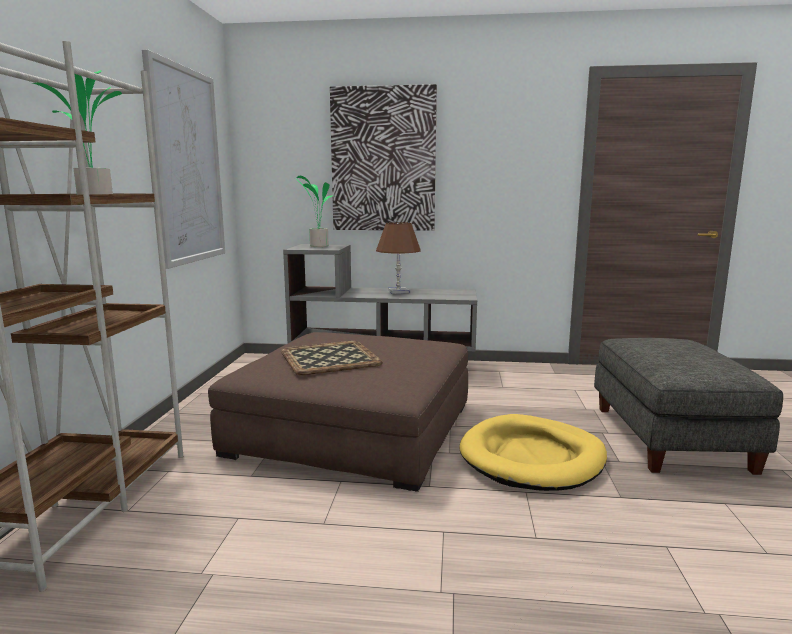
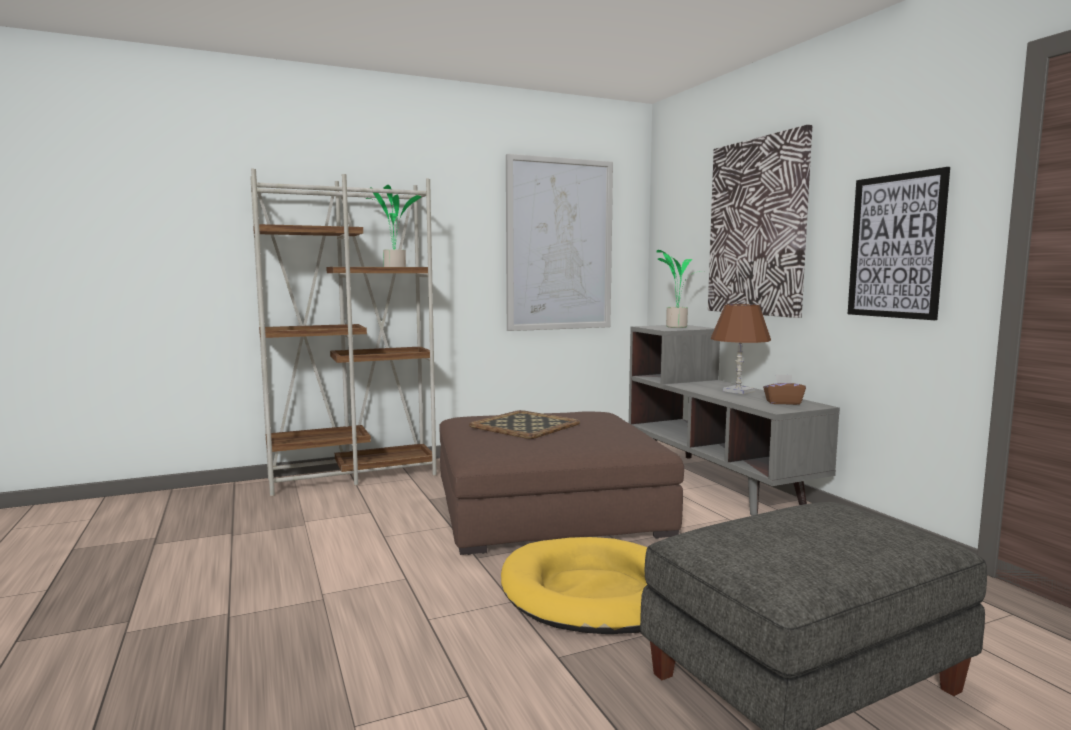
camera: 60 degrees right, 5 degrees down
(448, 293) = (783, 402): none -> brown tissue box
(510, 179) = (896, 246): none -> picture

